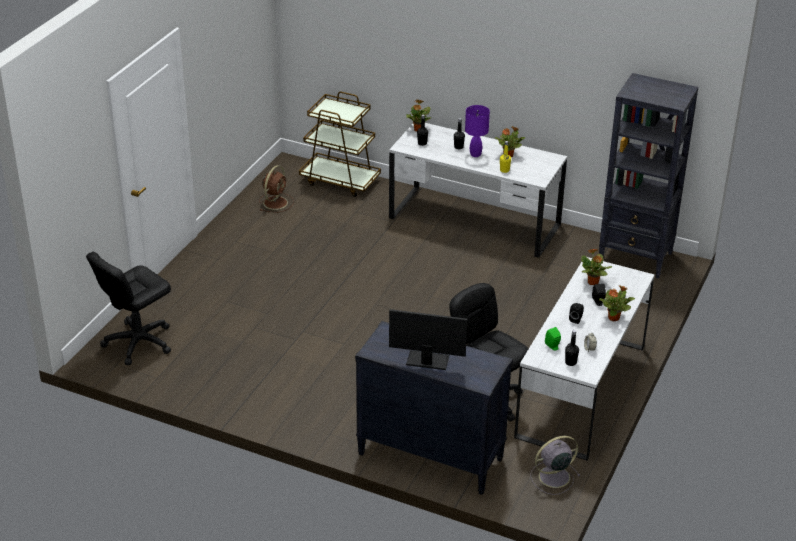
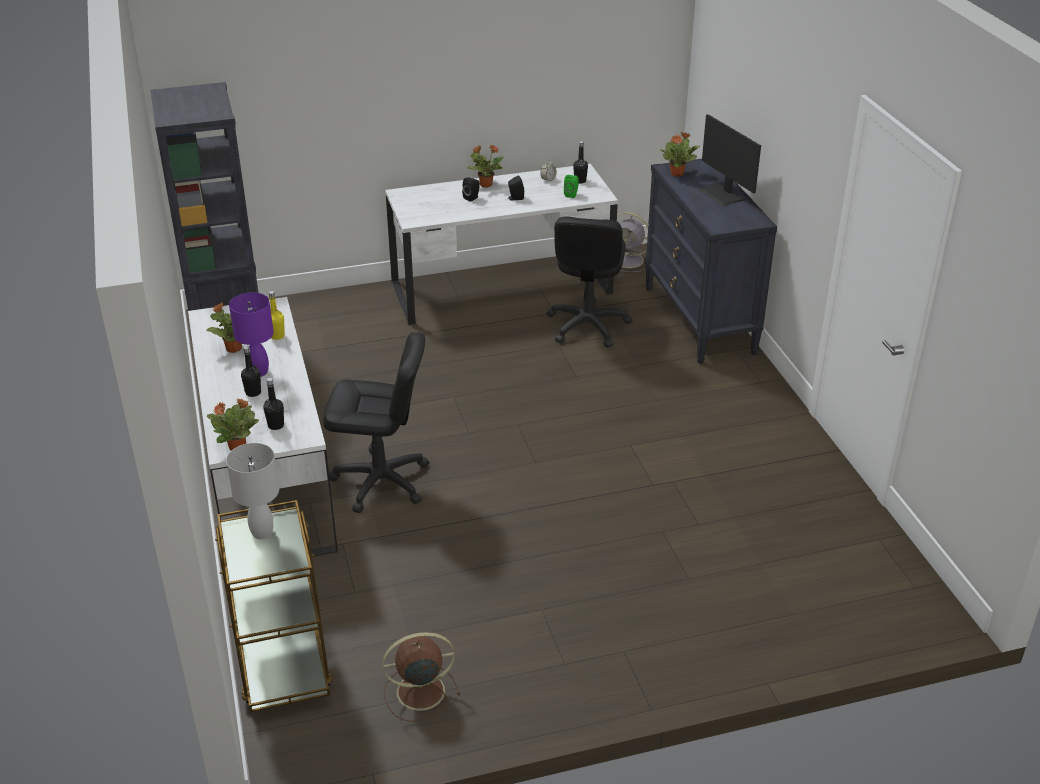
camera: 130 degrees left, 0 degrees up
(138, 342) = (859, 598): black office chair -> black office chair (381, 481)
(348, 114) = (263, 532): none -> white table lamp
(593, 282) = (443, 210): potted plant -> potted plant (677, 173)

